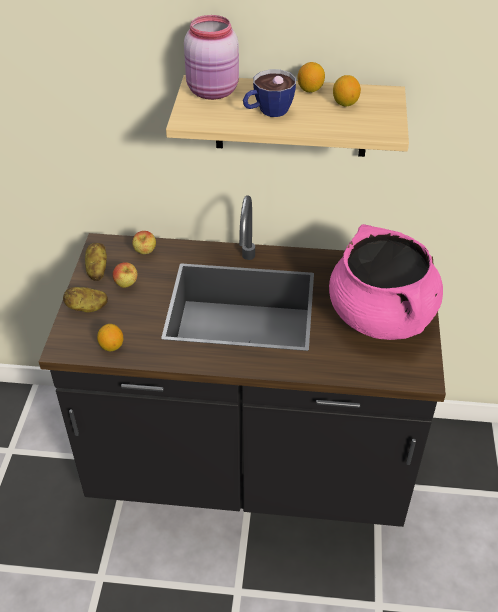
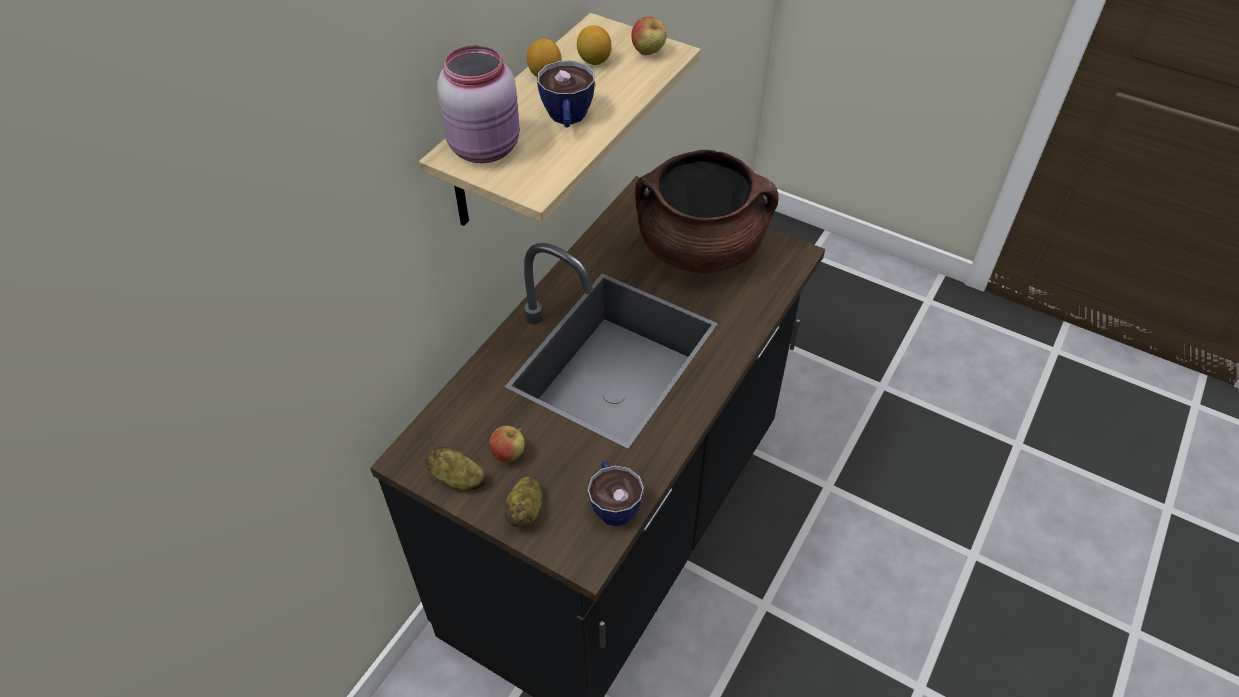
camera: 65 degrees left, 5 degrees up
(111, 346) = (613, 503): lemon -> cup
(145, 252) = (458, 416): apple -> apple (648, 53)
(381, 316) = (700, 248): pink cooking pot -> brown cooking pot

